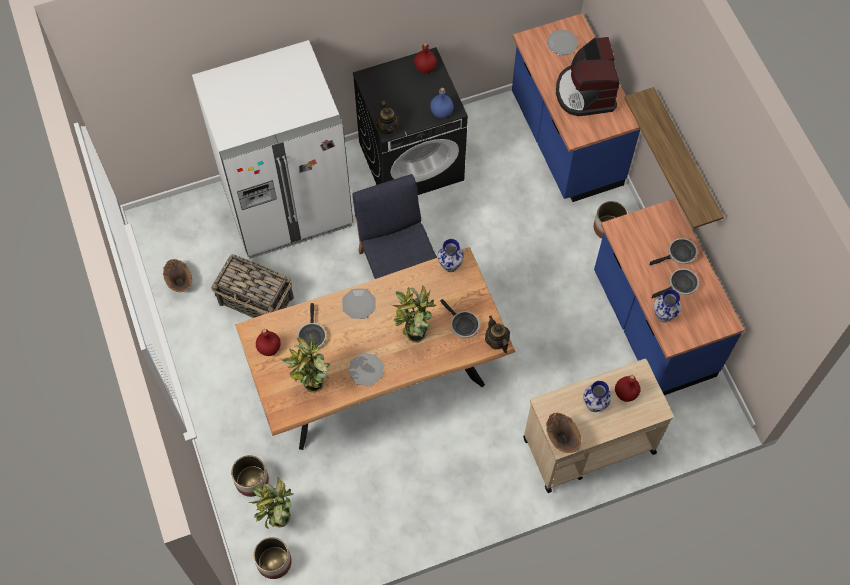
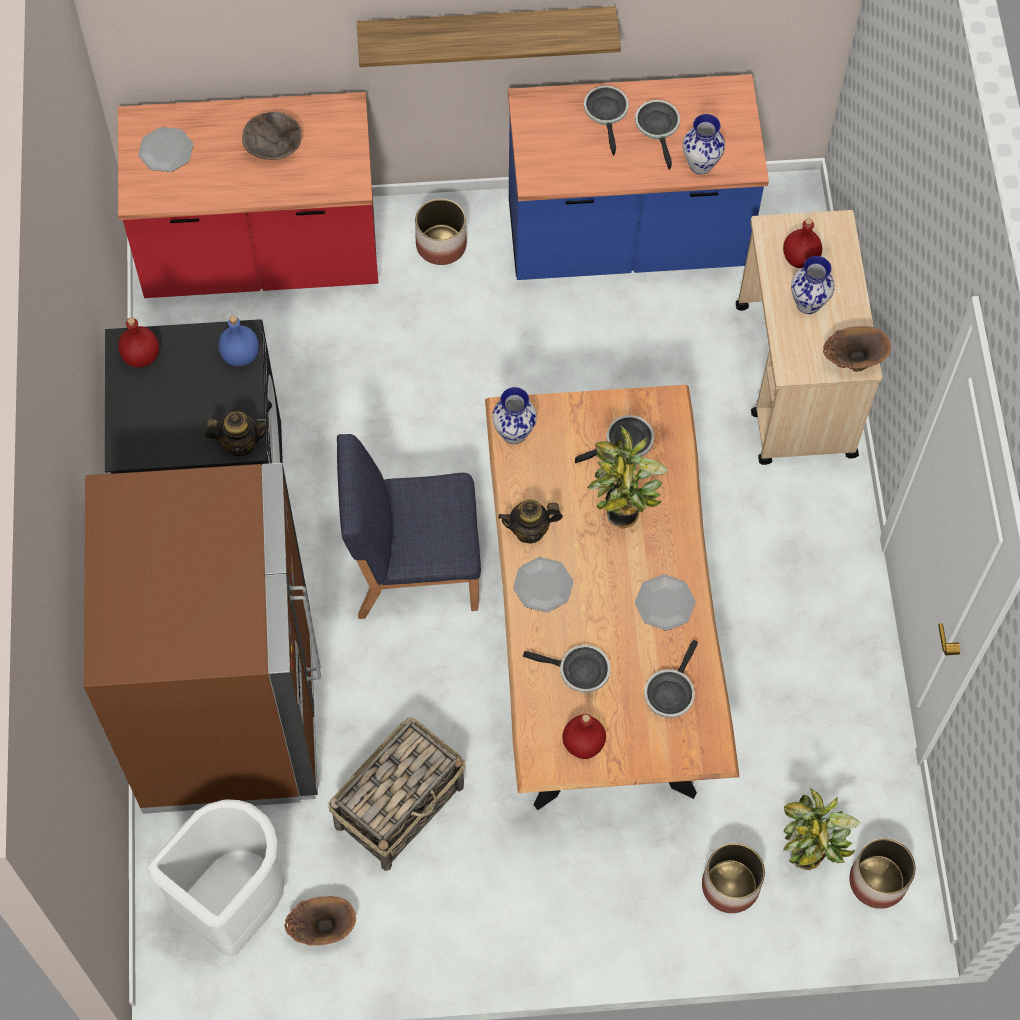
camera: 75 degrees left, 0 degrees up
(184, 238) = (233, 904): none -> white trash can
(287, 206) = (229, 712): white fridge -> brown fridge
(312, 385) = (670, 692): potted plant -> frying pan
(496, 341) = (668, 404): teapot -> teapot (529, 530)
(564, 141) = (262, 257): blue counter -> red counter
(585, 92) = (274, 147): coffee machine -> brown bowl

